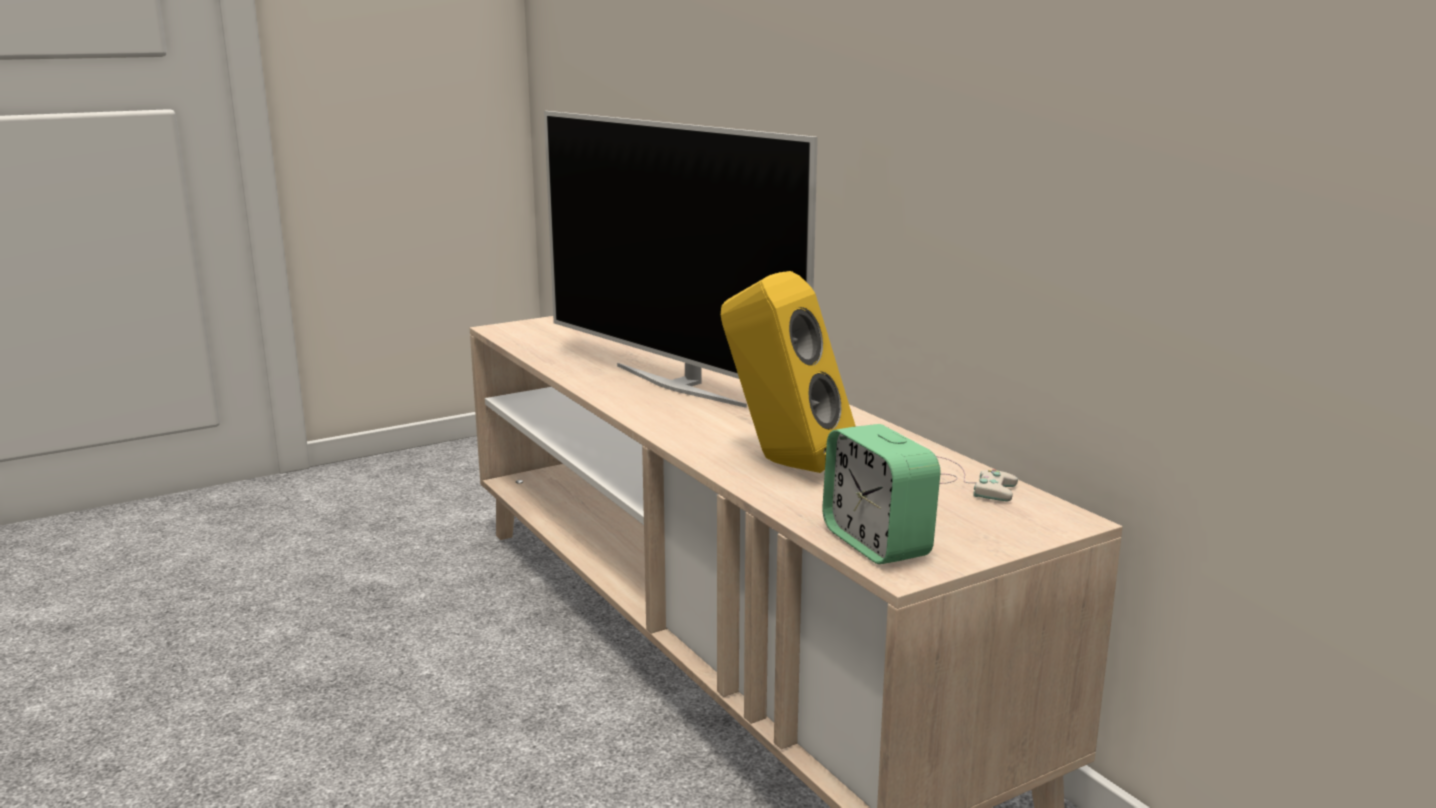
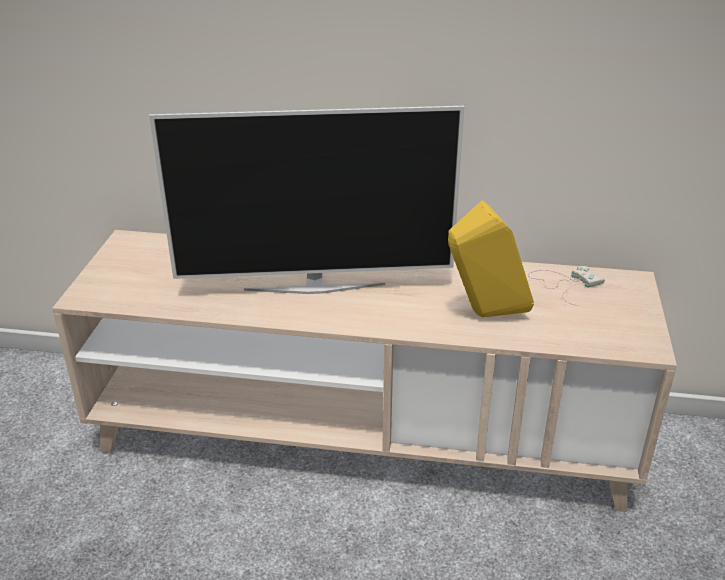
camera: 50 degrees left, 15 degrees up
(876, 543) = (615, 340): alarm clock -> none

